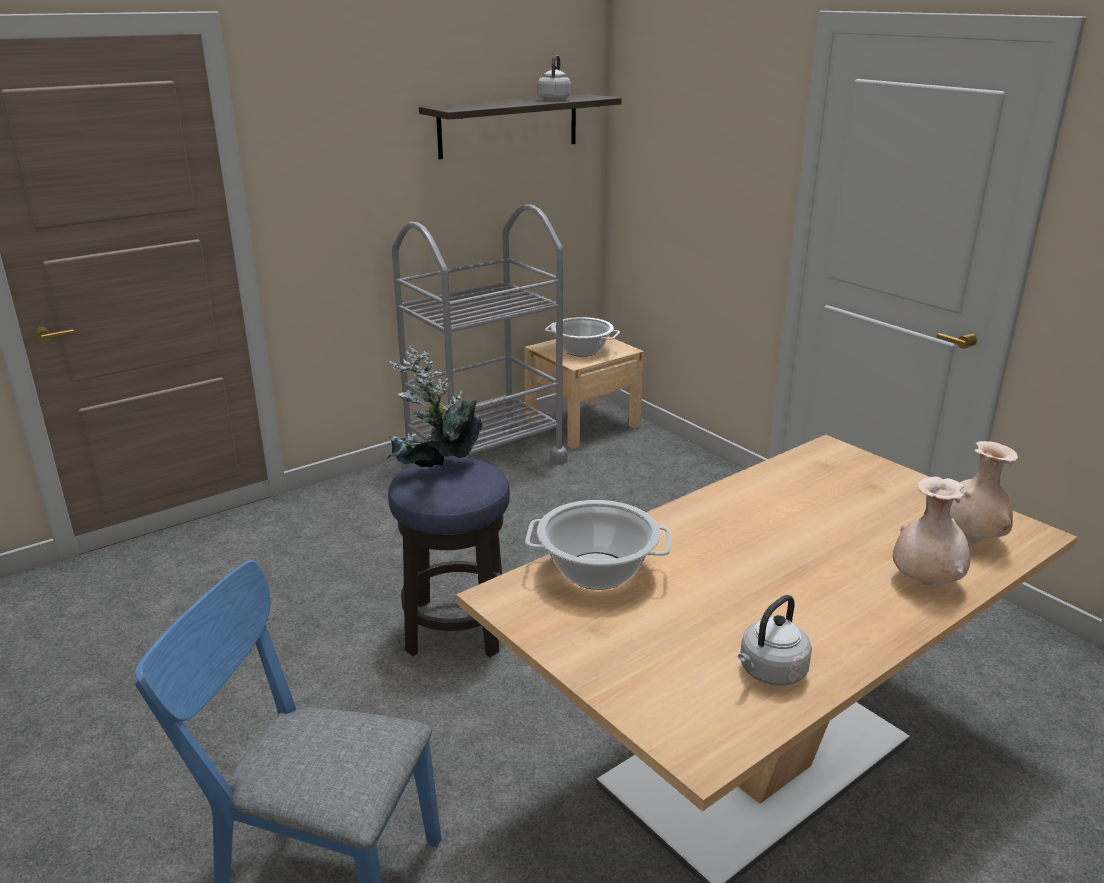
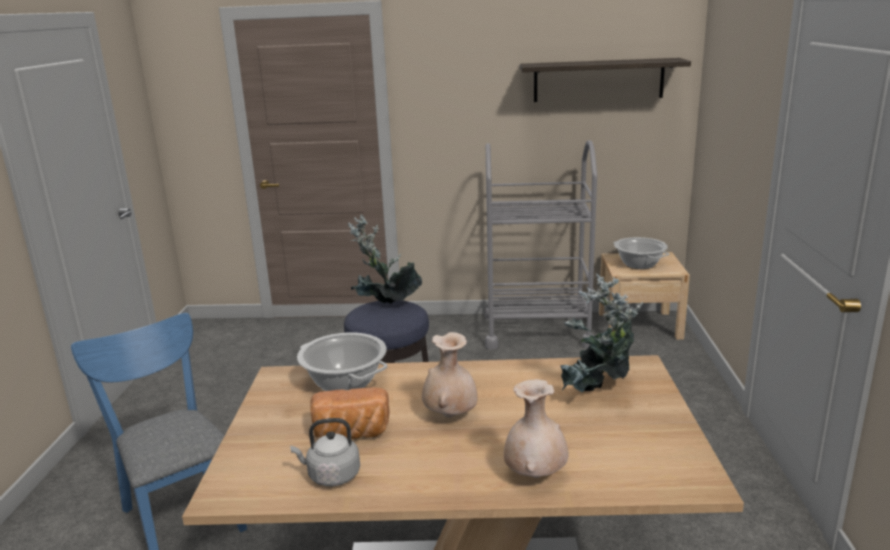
camera: 40 degrees right, 5 degrees down
(555, 99) = (631, 61): grey kettle -> none
(708, 622) = (351, 434): none -> bread
(846, 489) = (599, 395): none -> potted plant
(971, 540) = (632, 465): beige vase -> beige vase (450, 415)

